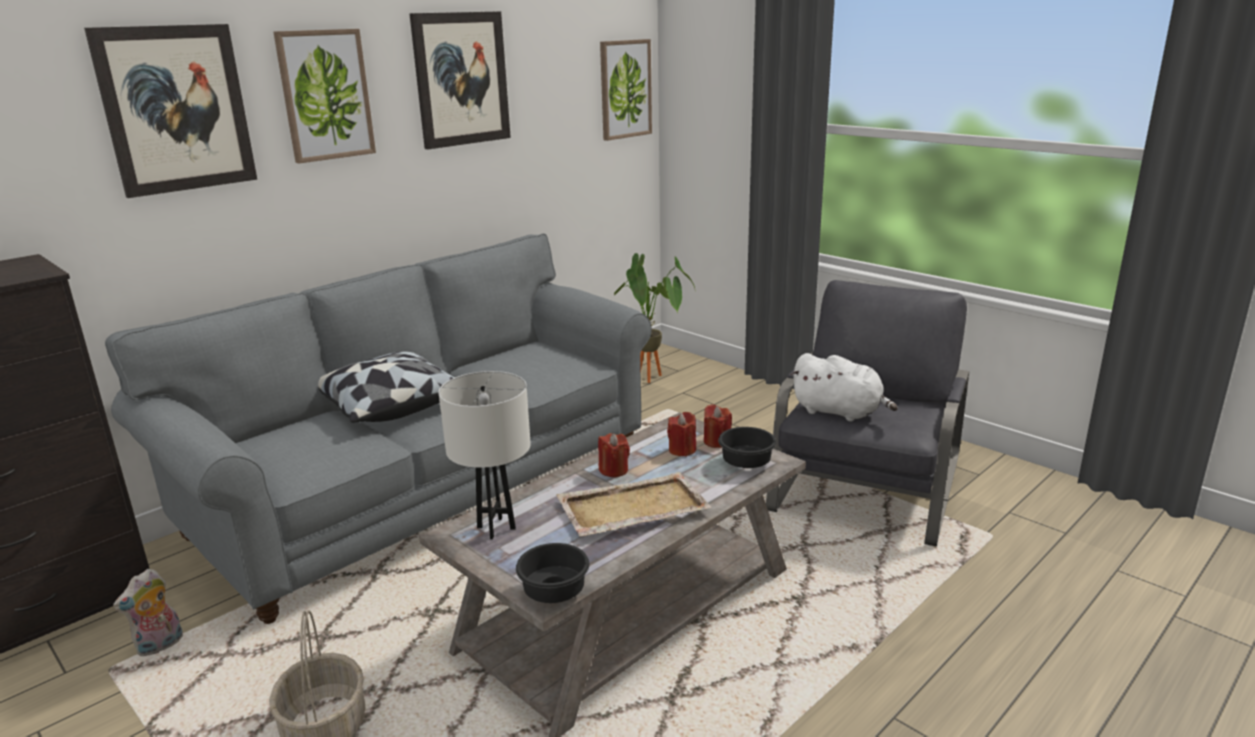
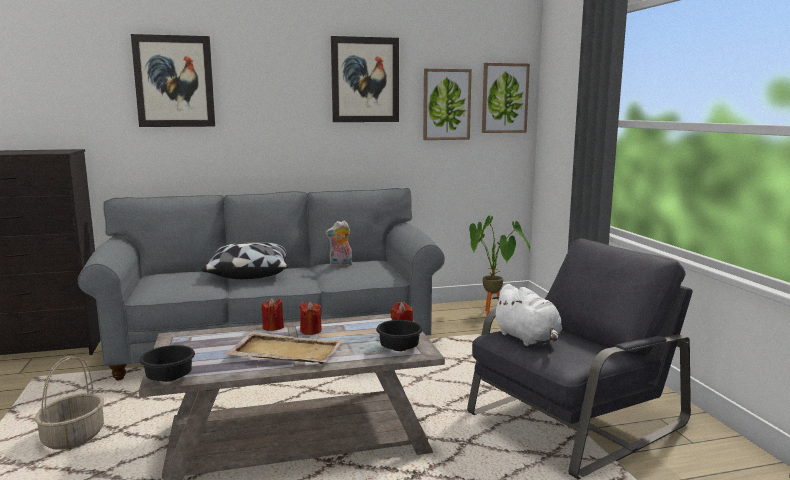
camera: 30 degrees right, 10 degrees down
(160, 647) = (64, 375): plush toy -> plush toy (340, 265)
(325, 95) = (267, 82): picture -> picture (446, 104)
(496, 528) = (199, 340): white table lamp -> none
(682, 450) = (371, 331): red candle -> red candle (273, 327)

